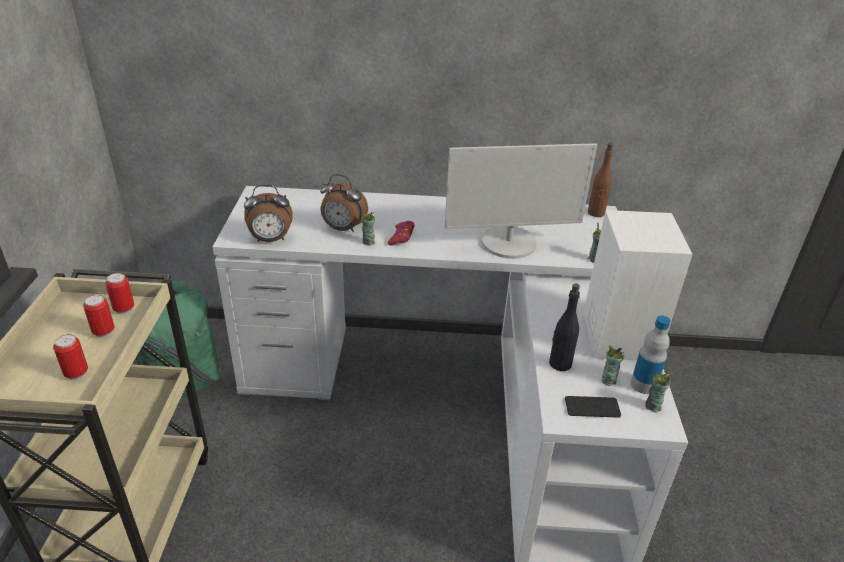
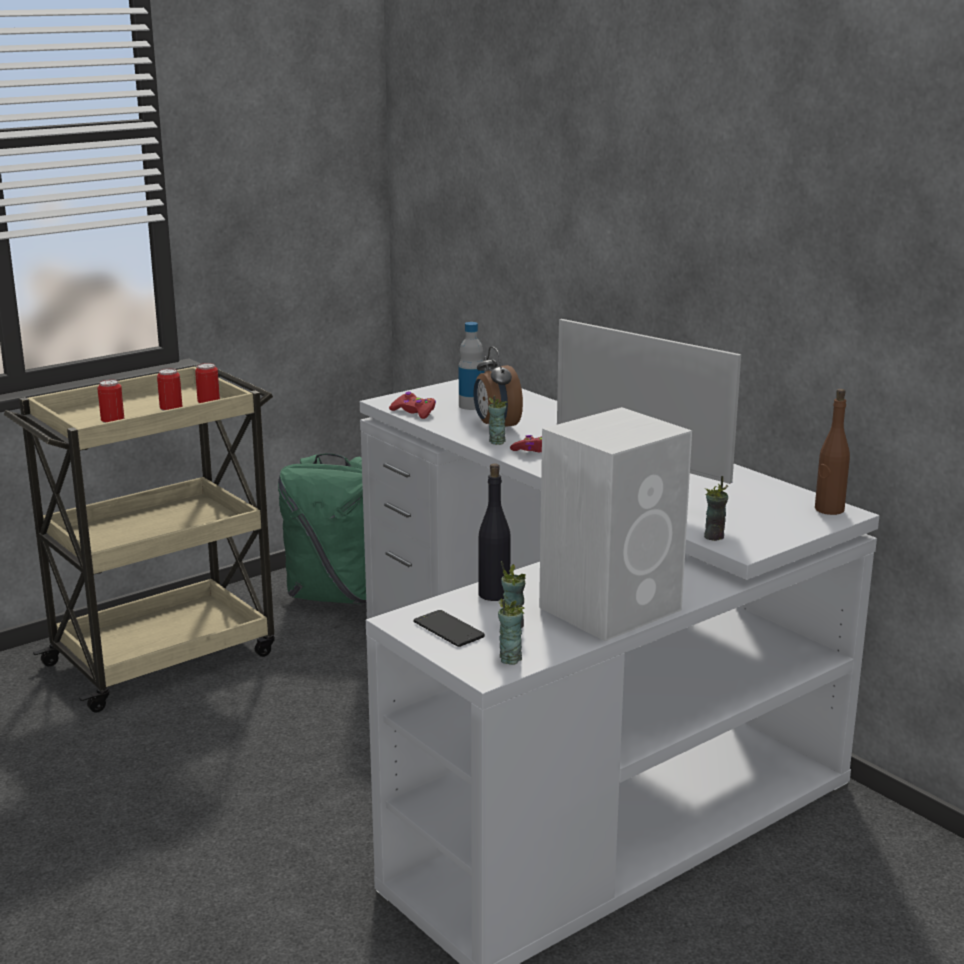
camera: 50 degrees right, 15 degrees down
(270, 240) = (414, 412): alarm clock -> red game controller
(643, 385) = (541, 644): bottle -> bottle (471, 406)

